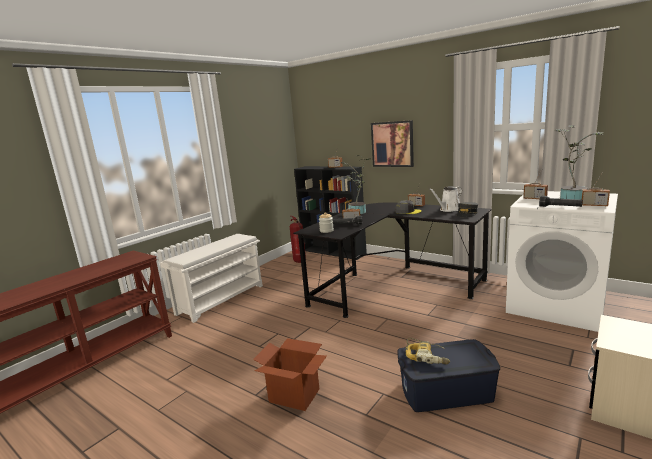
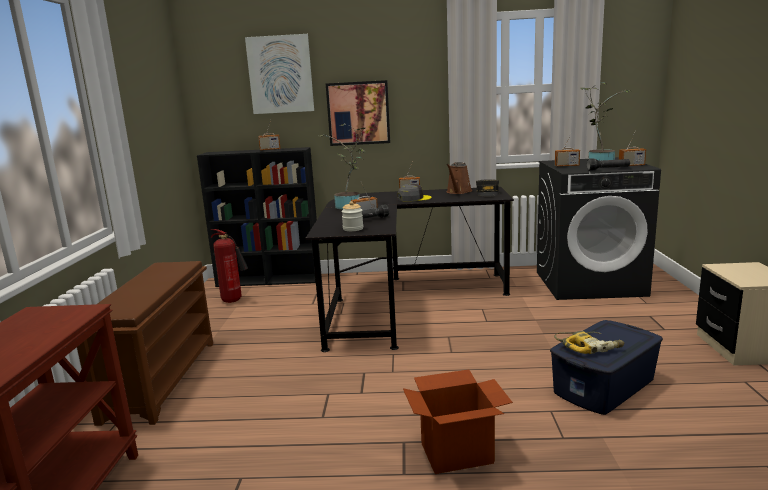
camera: 35 degrees left, 0 degrees up
(221, 299) = (161, 378): white shoe rack -> brown shoe rack
(345, 117) = (280, 74): none -> picture
(448, 210) = (458, 192): white watering can -> brown watering can
(557, 305) = (589, 283): white washing machine -> black washing machine

